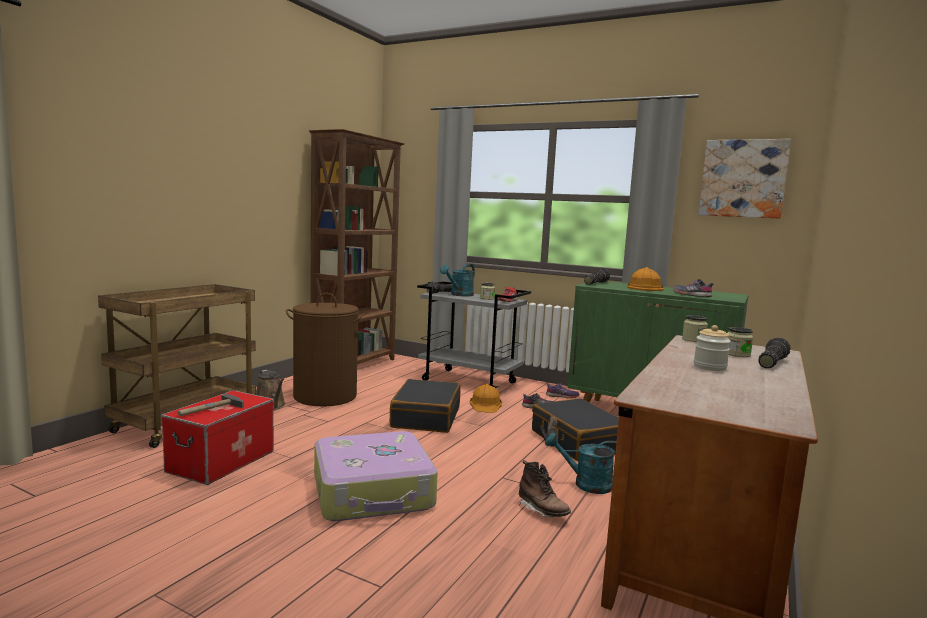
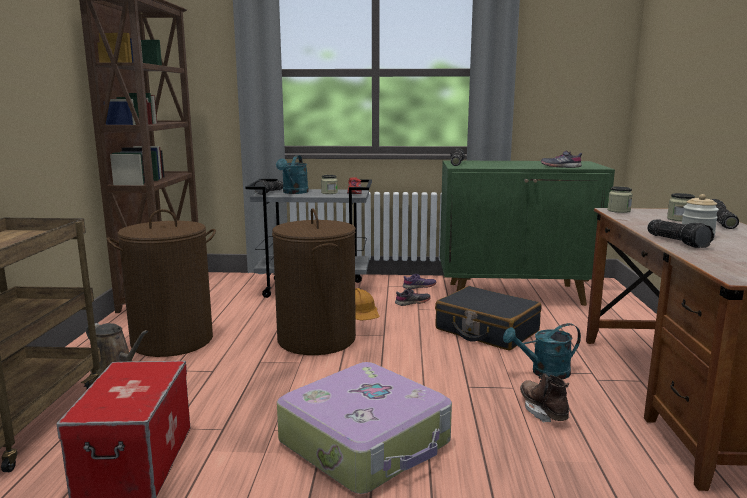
camera: 25 degrees left, 5 degrees up
(209, 410) = (121, 397): hammer -> none
(425, 417) = (317, 339): black suitcase -> brown laundry basket
(542, 511) = (543, 411): brown boot -> brown boot turned 135 degrees counterclockwise
(644, 288) = (506, 164): orange hard hat -> none
(672, 368) = (678, 241): none -> flashlight
(743, 178) = (573, 48): picture -> none

